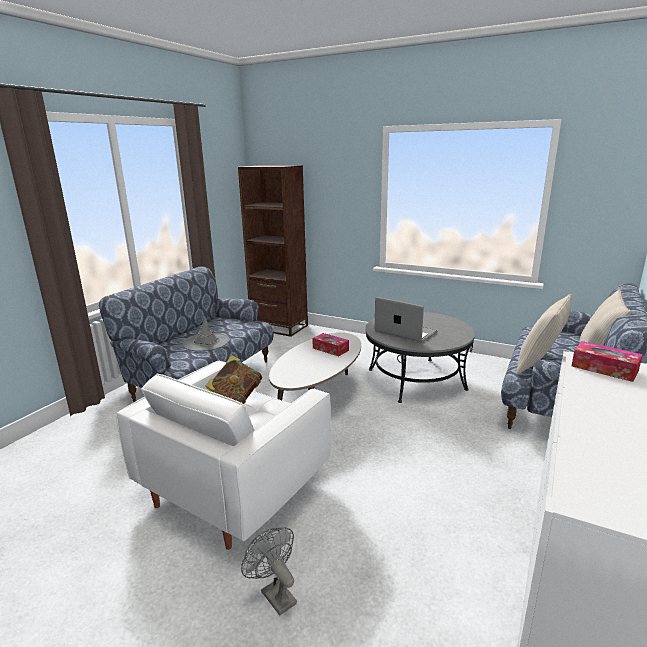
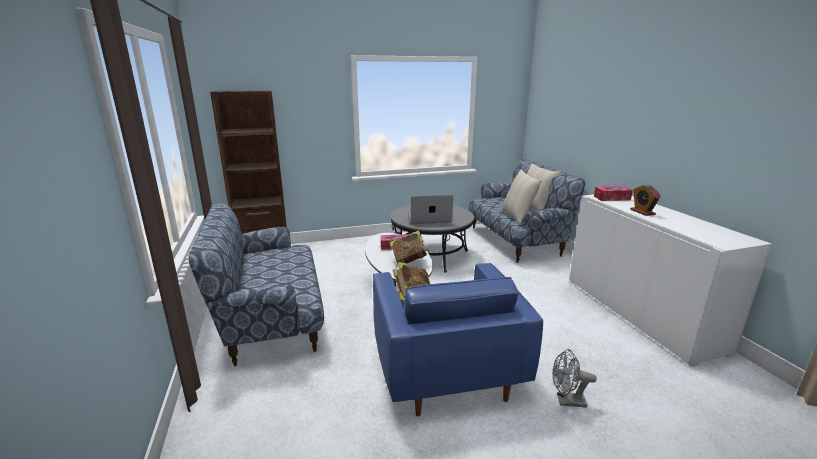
camera: 45 degrees left, 0 degrees up
(206, 342) = (288, 274): grey hat -> none
(236, 486) = (445, 368): white armchair -> blue armchair
(311, 368) = (409, 261): none -> book
(592, 403) = (642, 212): none -> alarm clock

